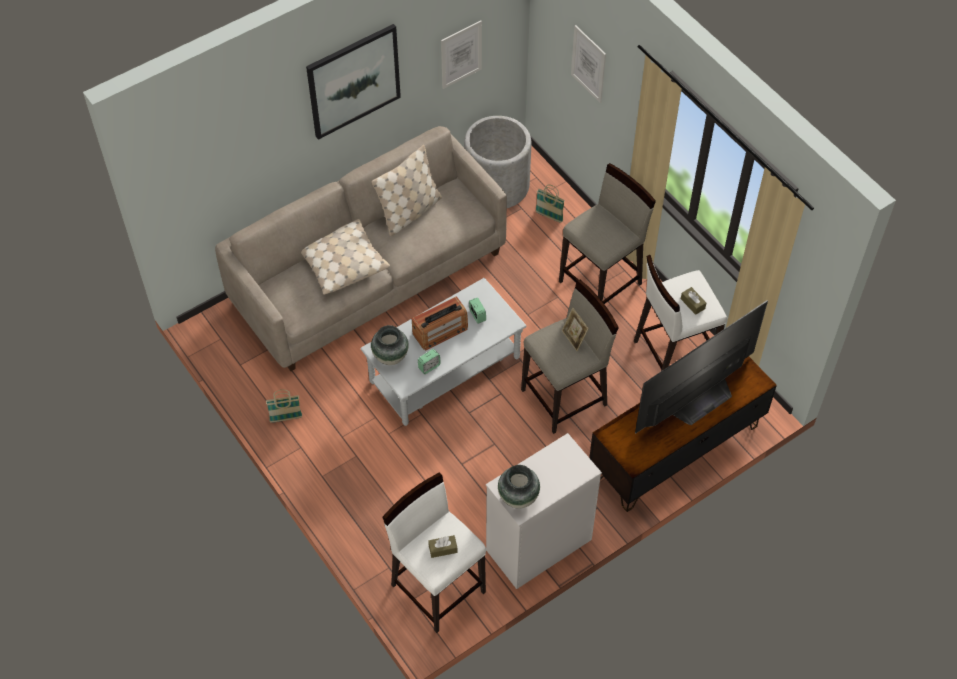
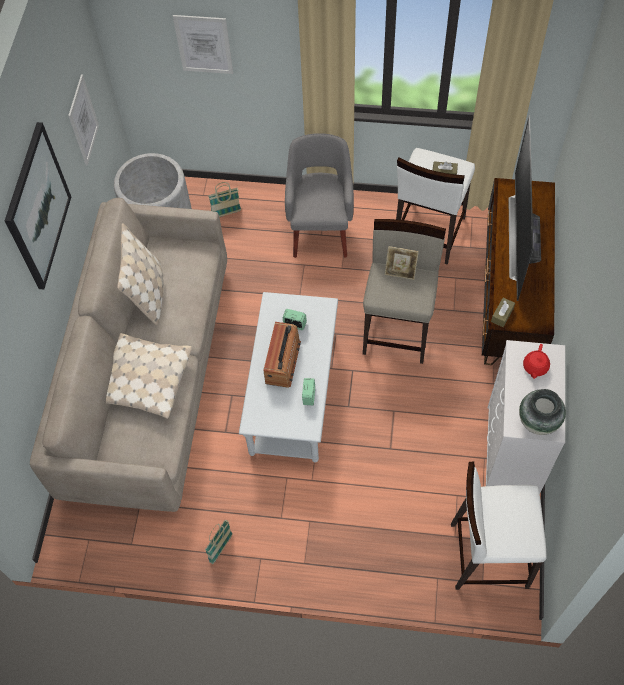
camera: 45 degrees left, 5 degrees up
(390, 356) = (271, 417): vase -> none
(443, 549) = (515, 519): brown tissue box -> brown tissue box (502, 315)
(562, 466) = (535, 367): none -> red teapot
(601, 282) = (320, 227): beige stool -> grey armchair

